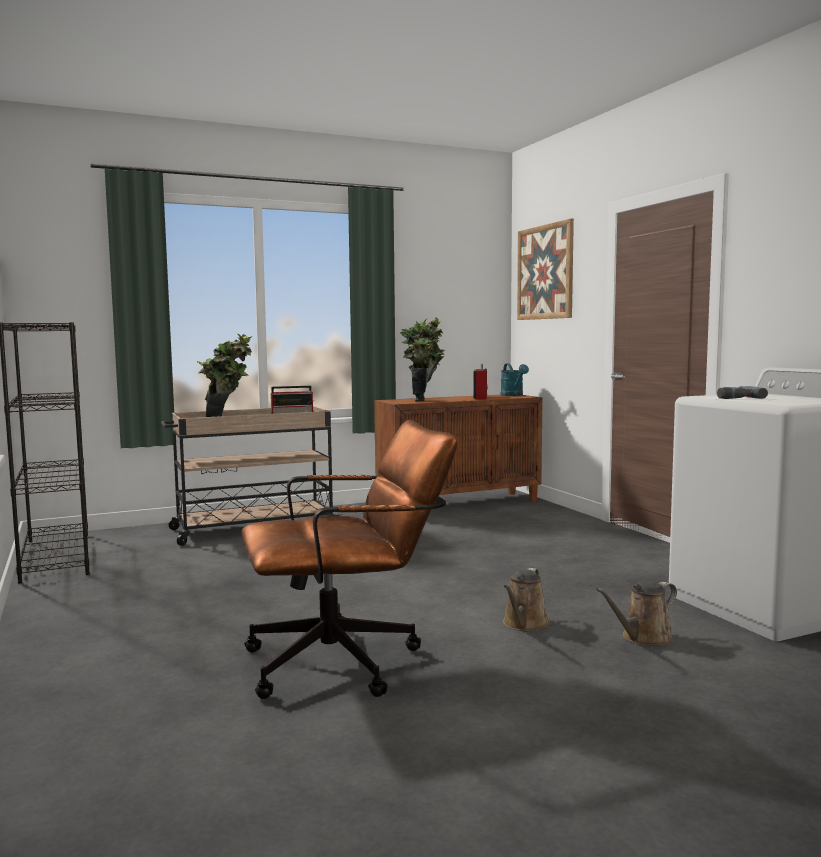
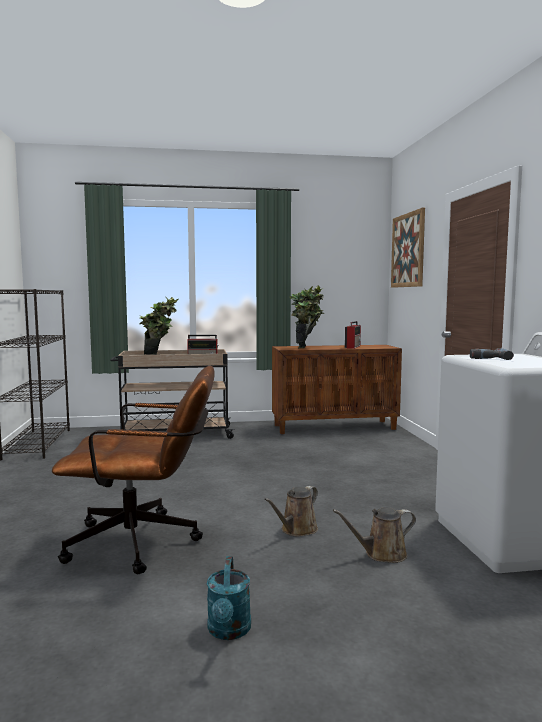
camera: 15 degrees right, 0 degrees up
(513, 395) = (382, 346): turquoise watering can -> turquoise watering can (229, 631)

